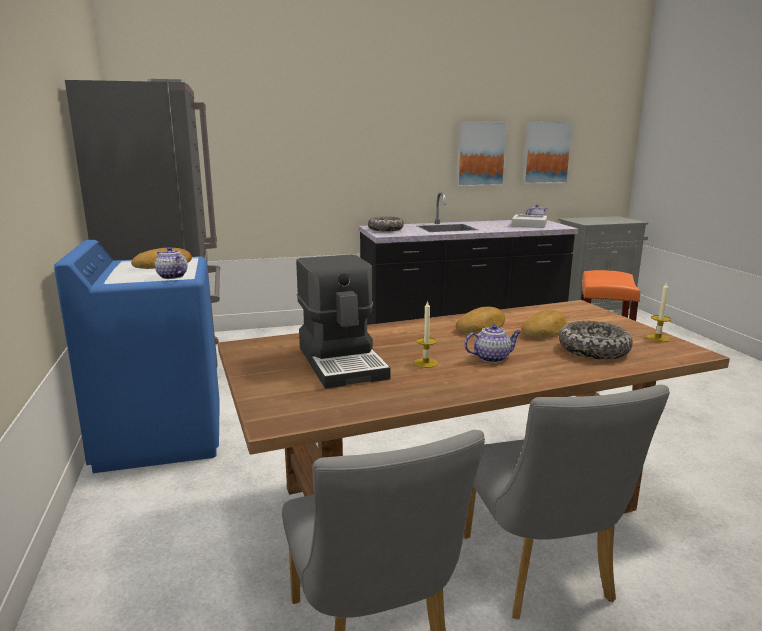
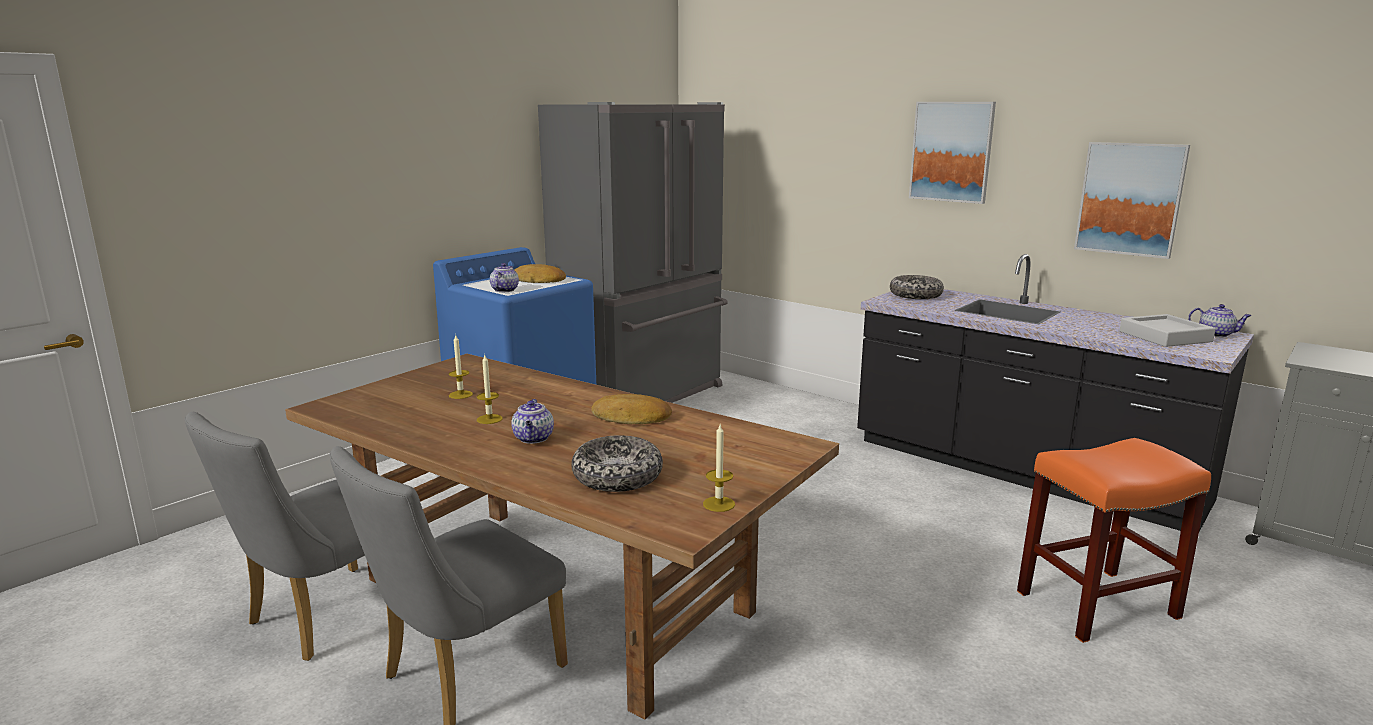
camera: 55 degrees right, 0 degrees up
(343, 362) = (460, 395): coffee machine -> candle
(492, 358) = (534, 439): teapot -> teapot turned 45 degrees clockwise
(545, 330) = (660, 445): bread -> none
(546, 152) = (1285, 207): picture -> picture (951, 151)

